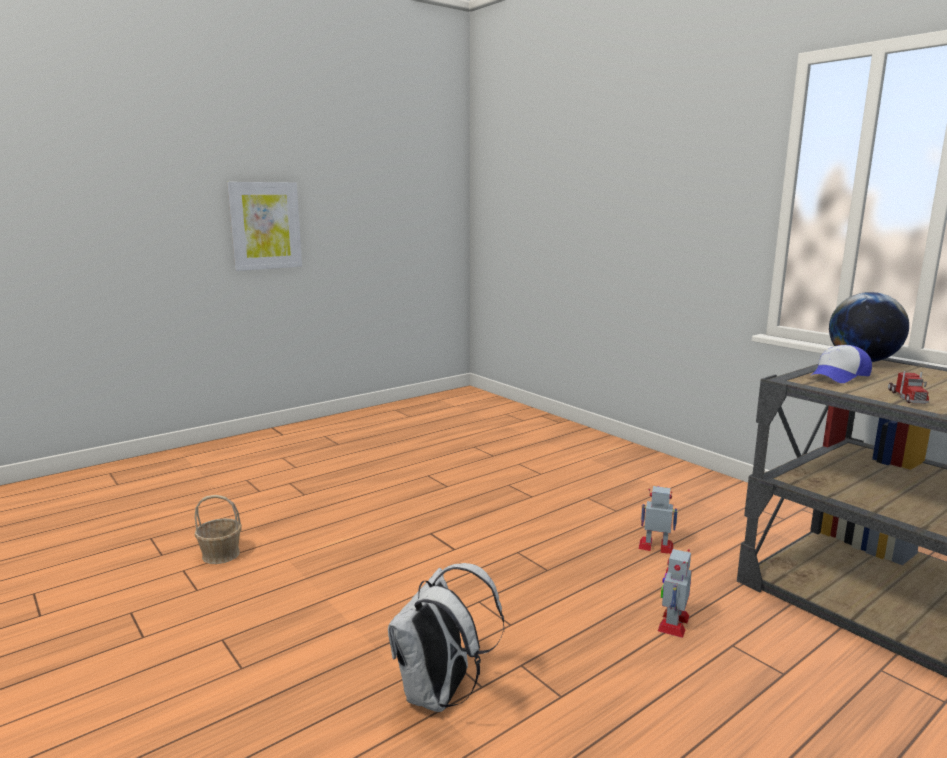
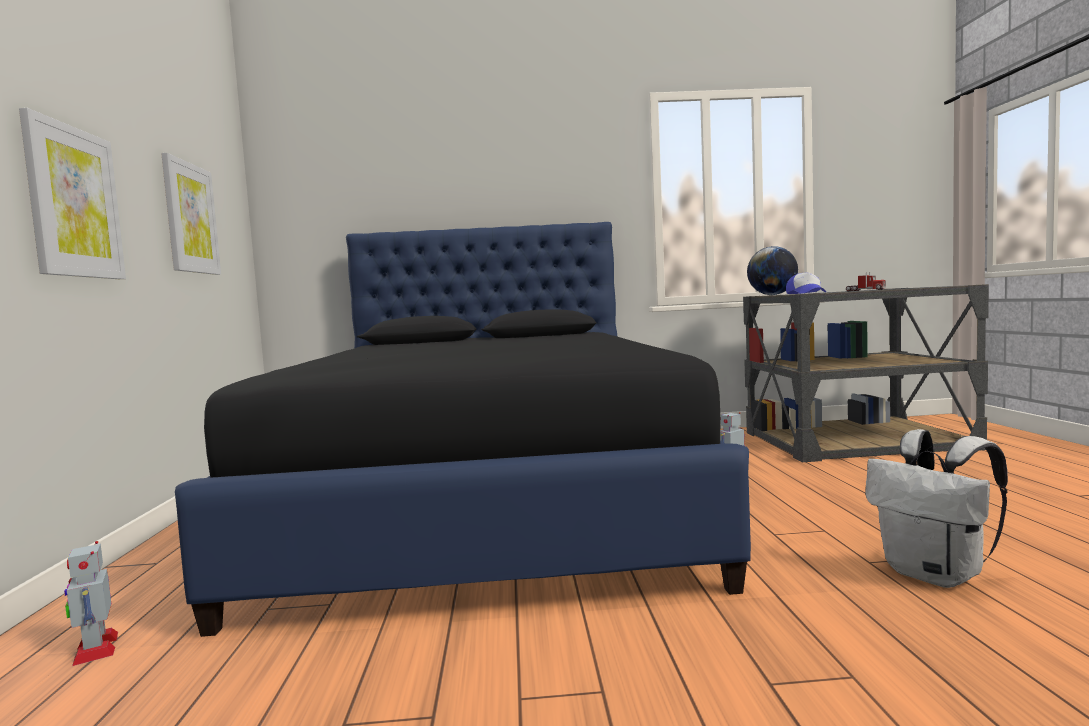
camera: 55 degrees left, 10 degrees down
(221, 554) = (507, 658): basket -> none
(383, 213) = (190, 218): none -> picture
(457, 473) = (489, 497): none -> black bed
(673, 623) = (850, 486): toy robot -> toy robot (95, 648)

